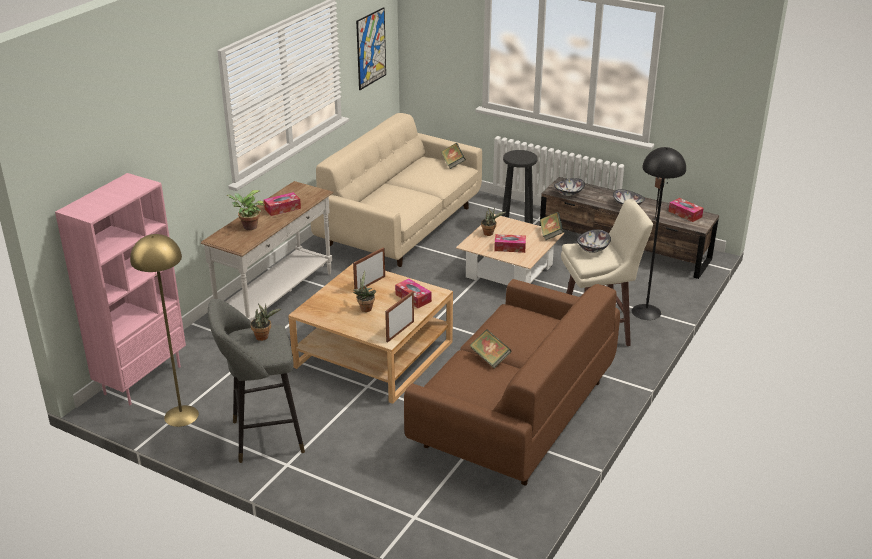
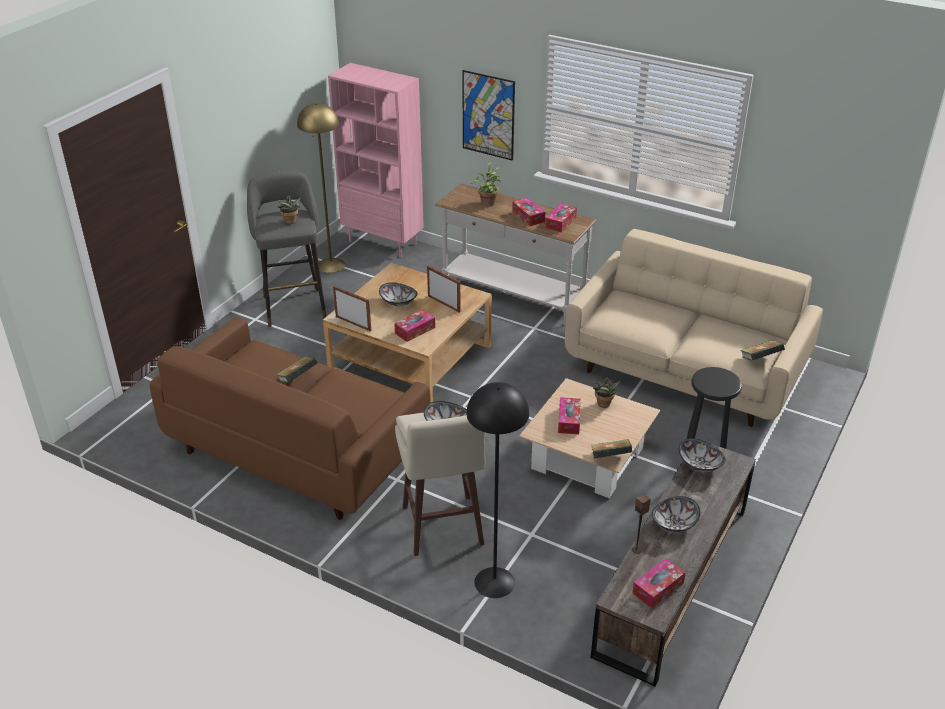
camera: 90 degrees right, 5 degrees up
(297, 195) = (560, 222): none -> tissue box
(365, 308) = (398, 302): potted plant -> bowl
(371, 48) = (816, 177): picture -> picture (488, 115)

